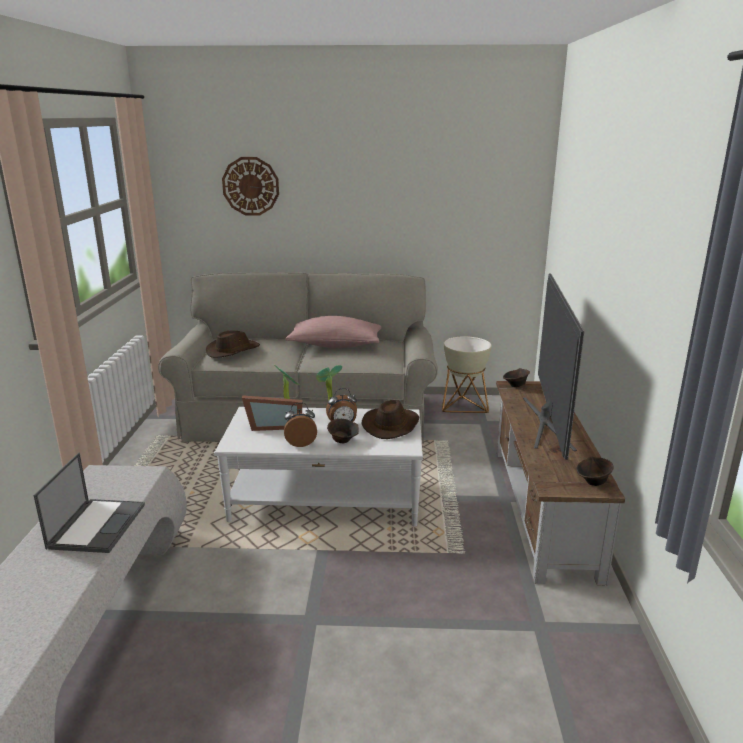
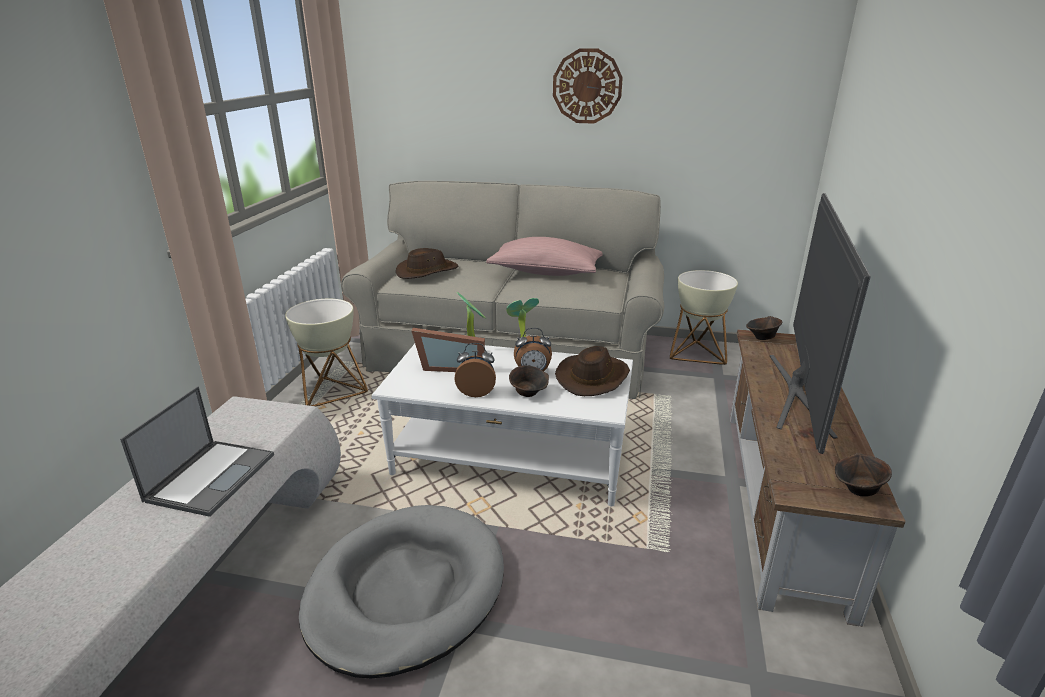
camera: 10 degrees right, 5 degrees up
(156, 462) = (333, 392): none -> planter
(250, 186) = (460, 77): wall clock -> wall clock (587, 86)
(264, 604) = (405, 591): none -> grey dog bed

